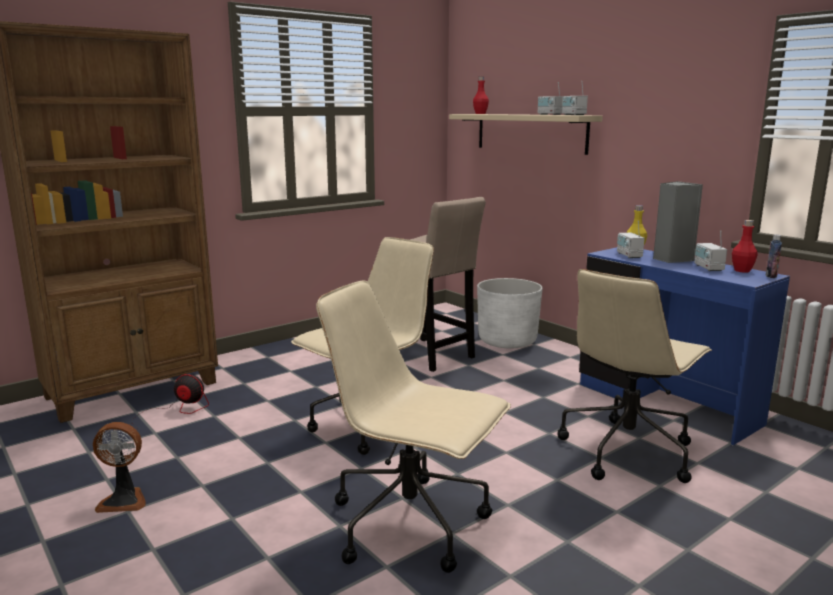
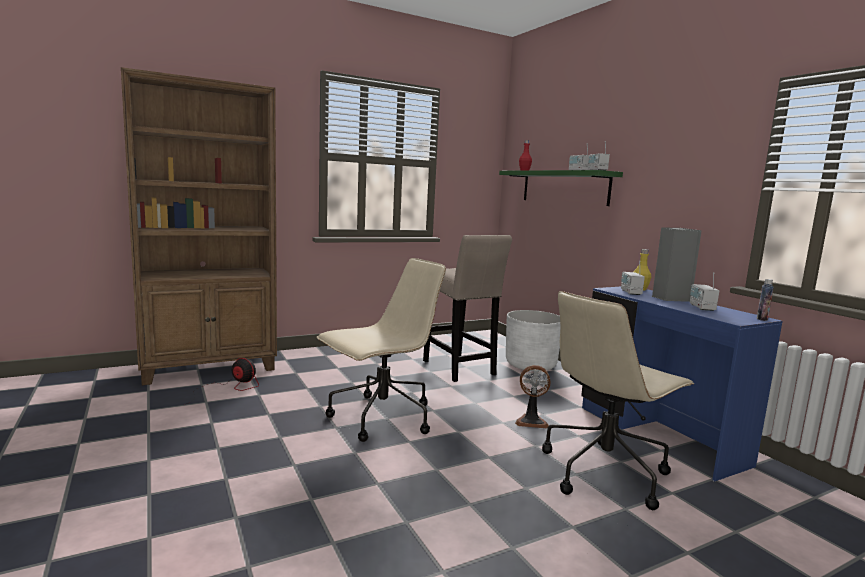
camera: 10 degrees right, 5 degrees down
(124, 500) = (151, 451): fan -> fan (531, 421)
(412, 524) = (374, 508): beige office chair -> none
(530, 132) = (564, 187): beige shelf -> green shelf
(742, 270) = (734, 312): red bottle -> none

